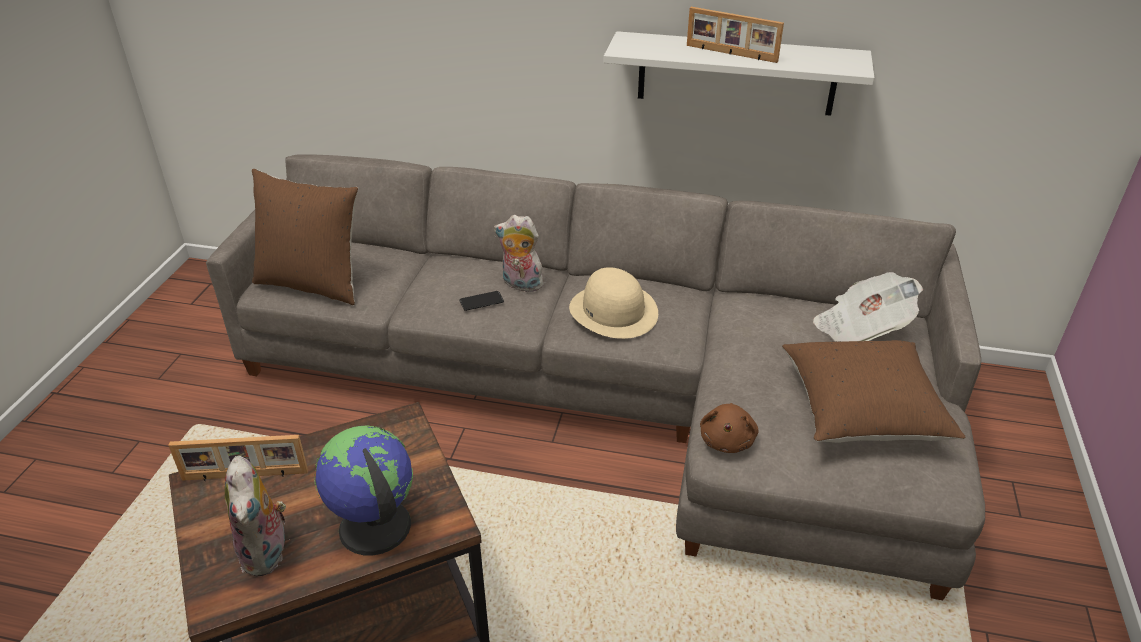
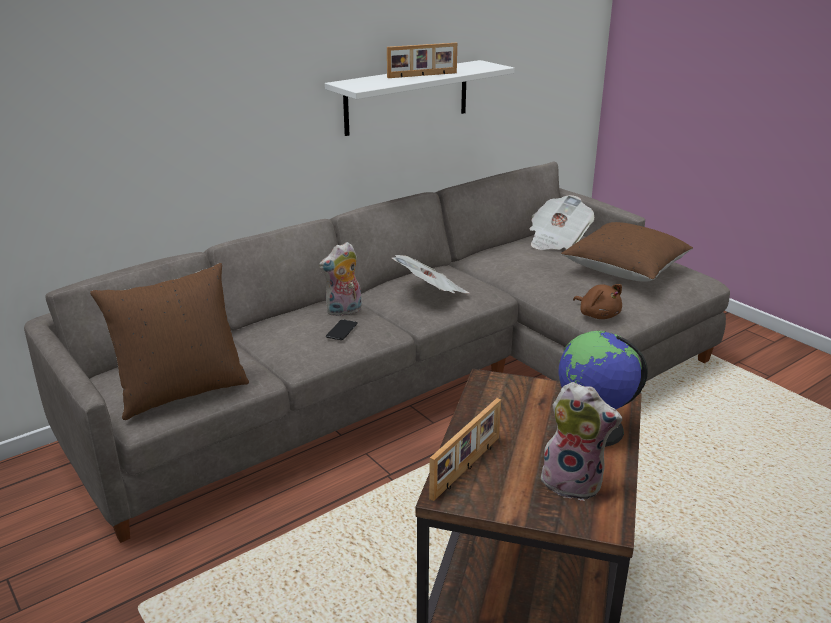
camera: 50 degrees left, 10 degrees down
(614, 311) = (430, 293): beige hat -> newspaper

